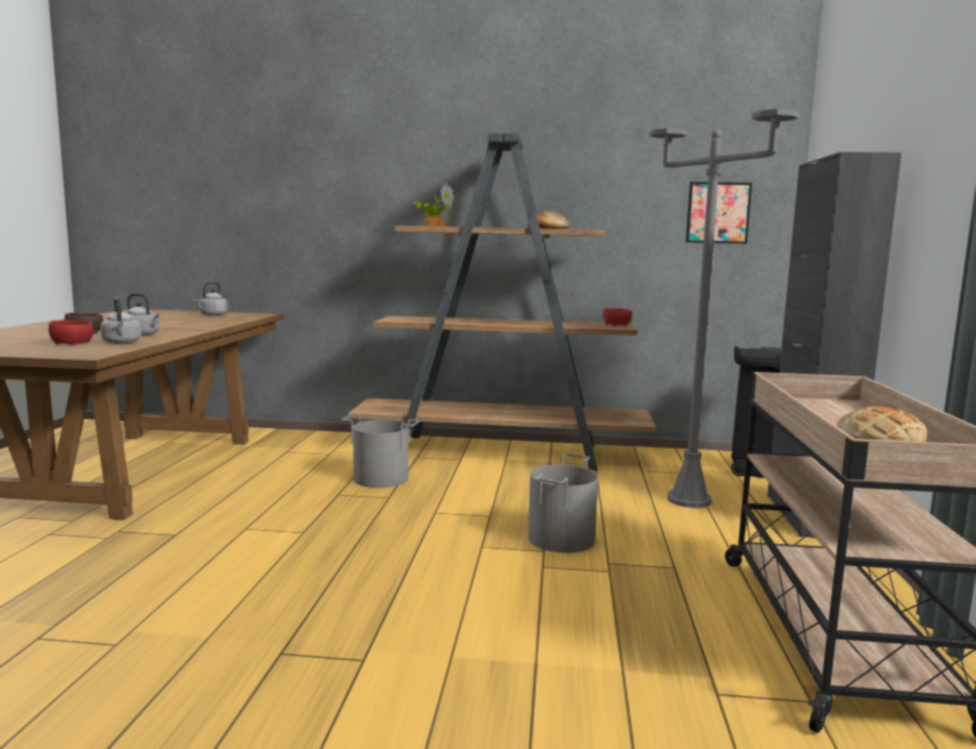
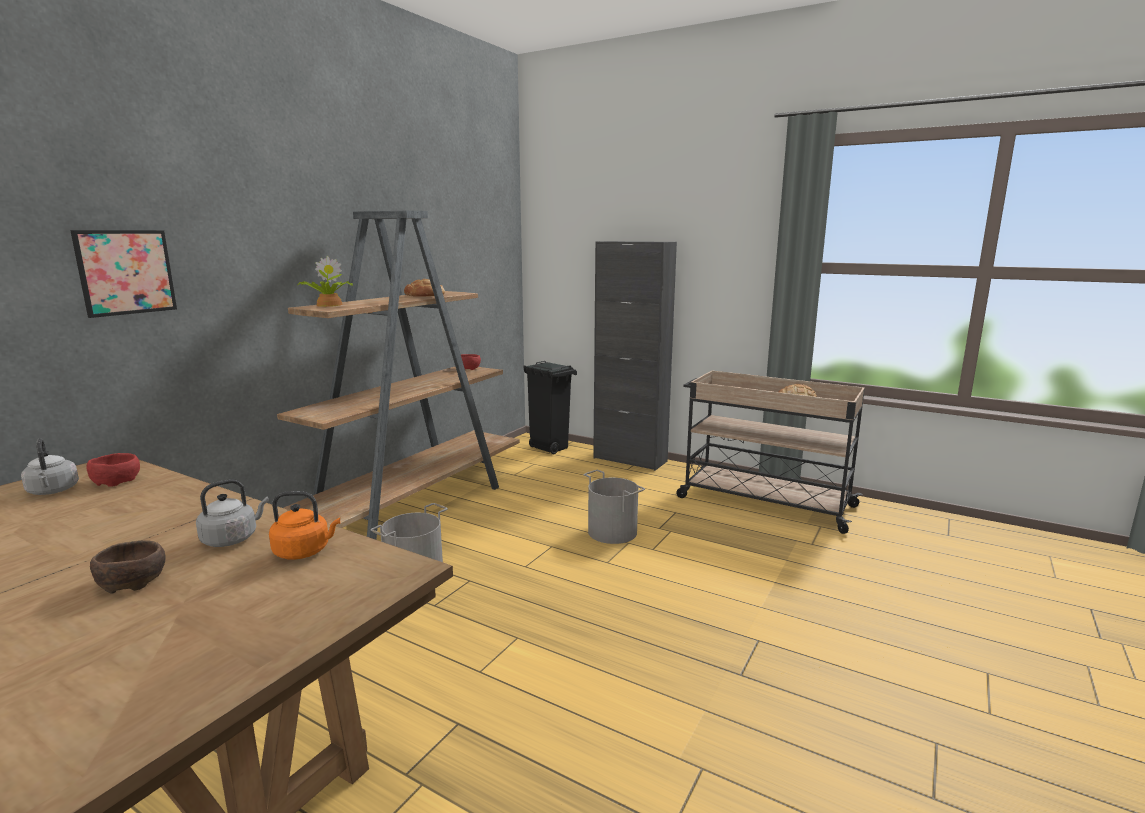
camera: 65 degrees left, 5 degrees up
(73, 343) = (260, 586): red bowl -> red bowl (117, 480)
(122, 343) = (305, 551): grey kettle -> orange kettle
(688, 500) = (580, 478): grey floor lamp -> none
(718, 213) = (487, 266): picture -> picture (126, 272)

